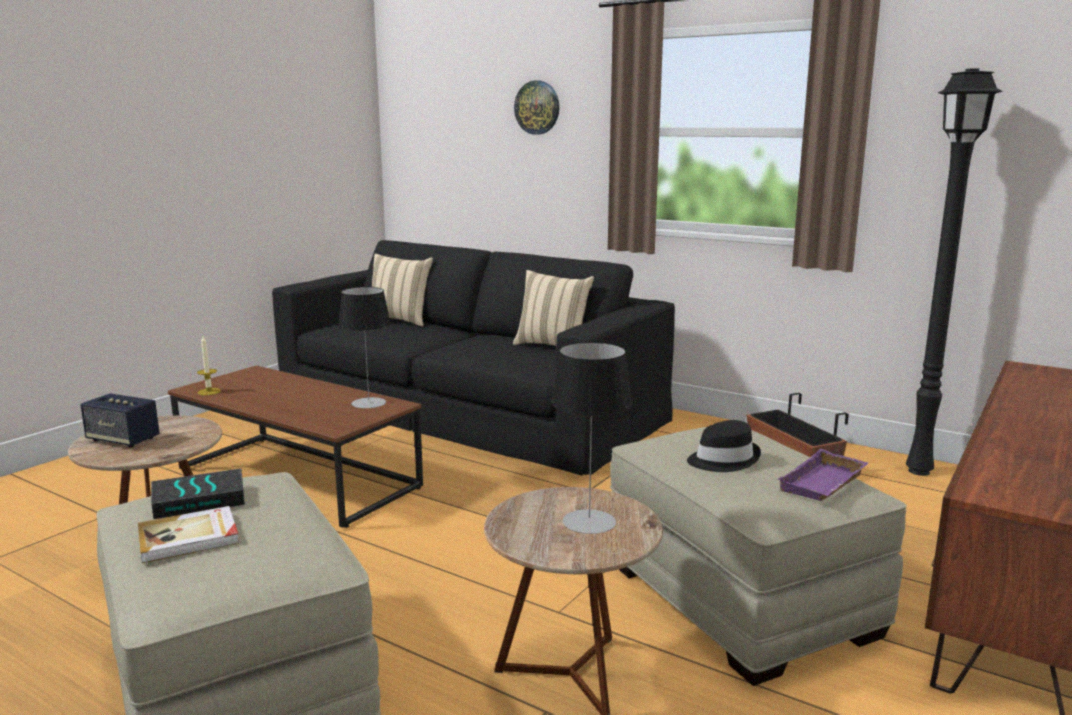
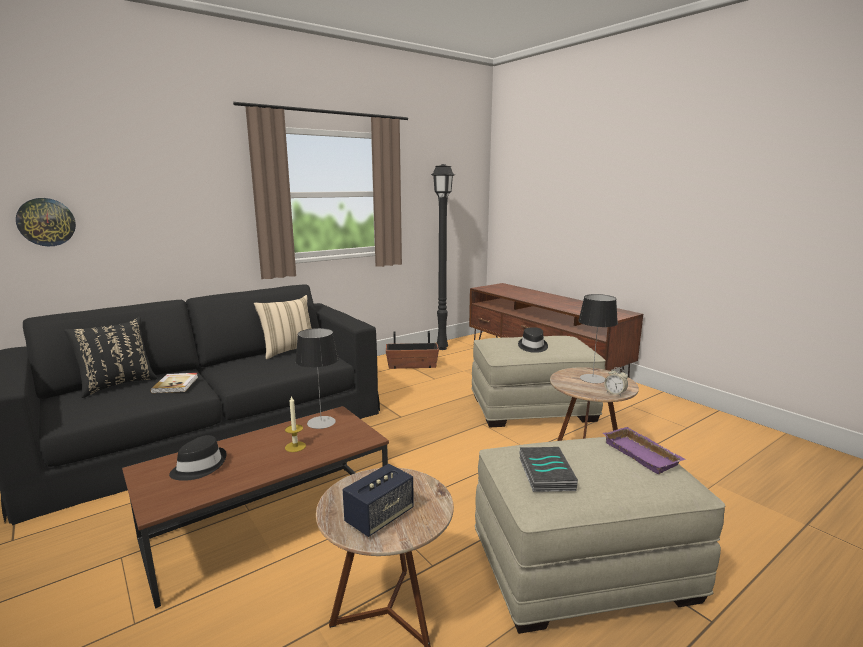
camera: 70 degrees left, 0 degrees up
(189, 538) = (607, 476): book -> book (176, 384)
(209, 392) = (187, 496): candle -> candle (295, 446)
(260, 384) = (199, 466): none -> black hat
(400, 320) = (117, 385): beige pillow -> black pillow
(523, 544) = (615, 393): none -> alarm clock
(537, 107) = (169, 177): wall clock -> wall clock (46, 222)
(824, 484) = (564, 339): purple tray -> purple tray (643, 454)

